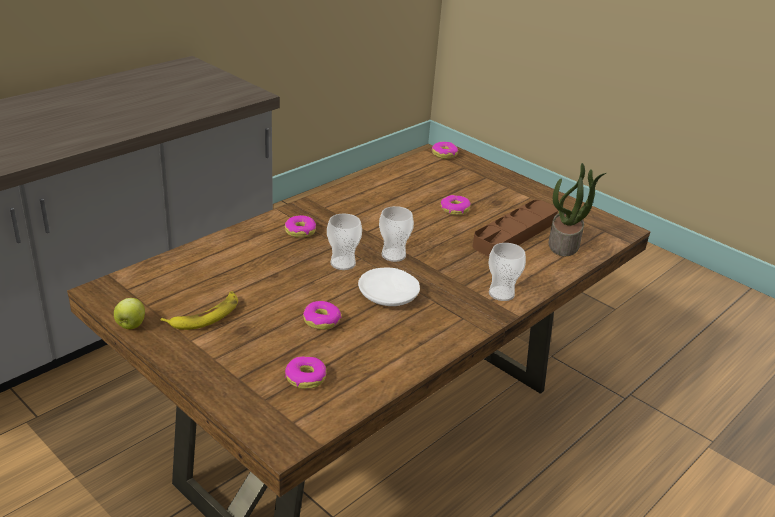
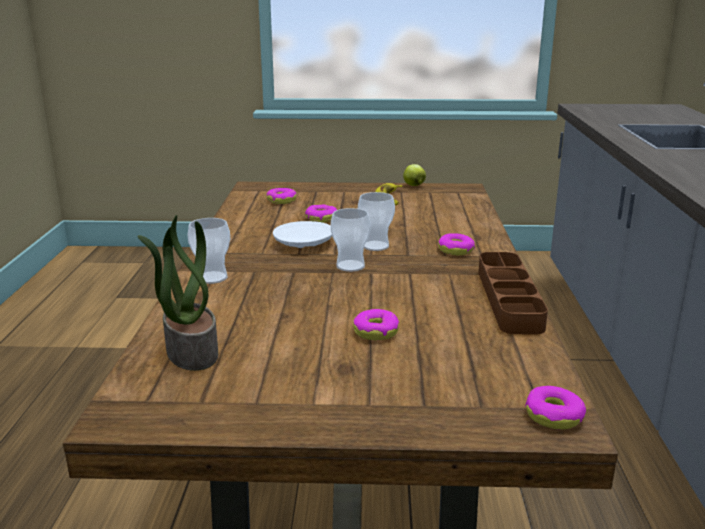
camera: 140 degrees right, 10 degrees down
(515, 233) = (266, 337): brown tray -> brown tray (509, 298)

